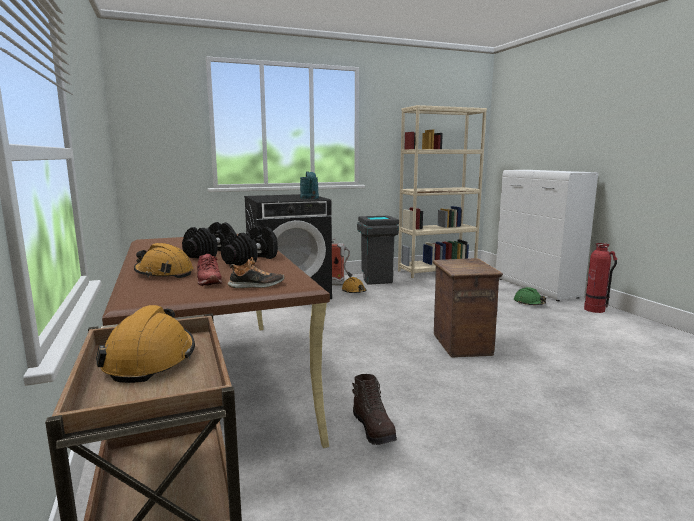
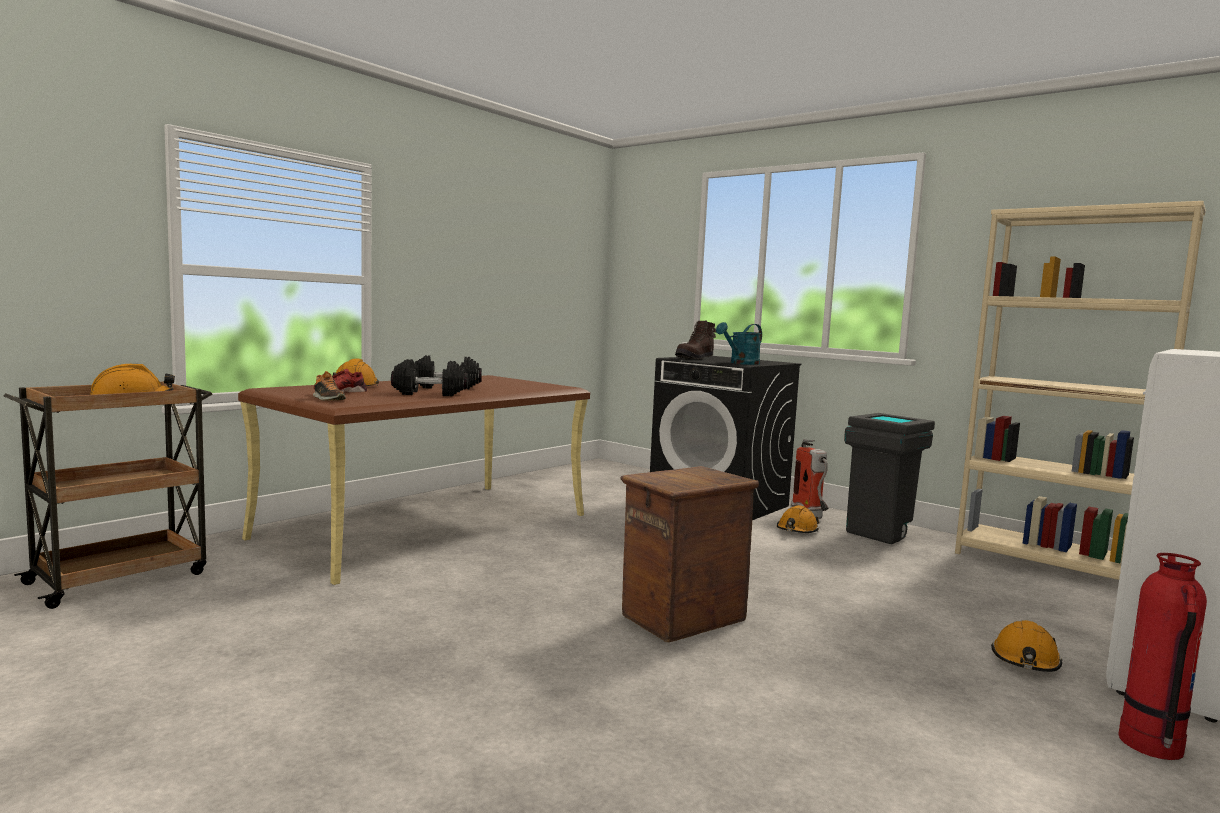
camera: 60 degrees right, 5 degrees down
(374, 429) = (380, 598): brown boot -> brown boot (695, 358)
(529, 303) = (1025, 661): green hard hat -> orange hard hat

